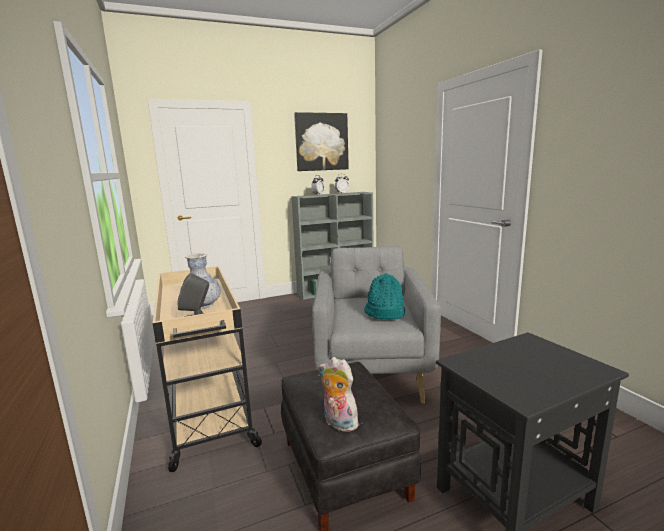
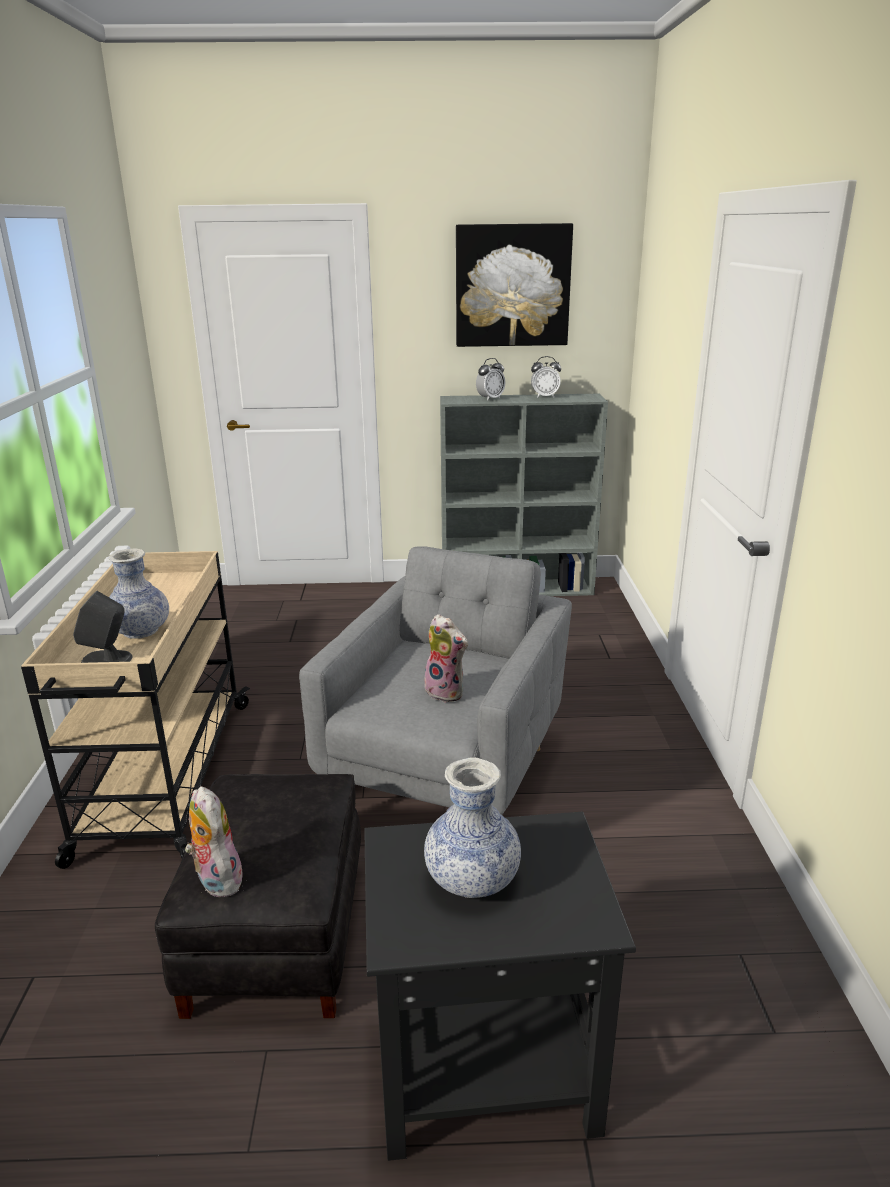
camera: 20 degrees right, 10 degrees up
(384, 312) = (447, 692): turquoise hat -> plush toy
(520, 367) = (472, 879): none -> vase

